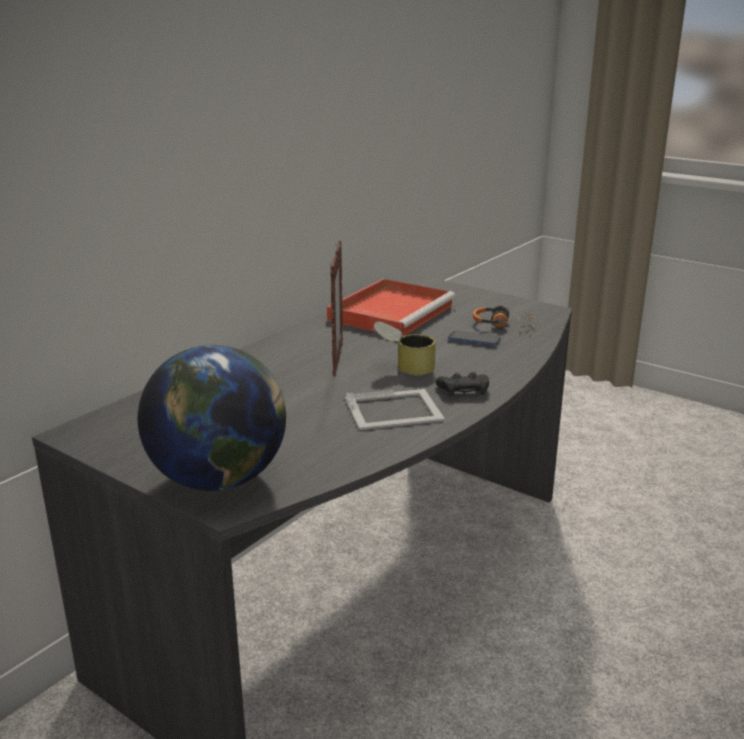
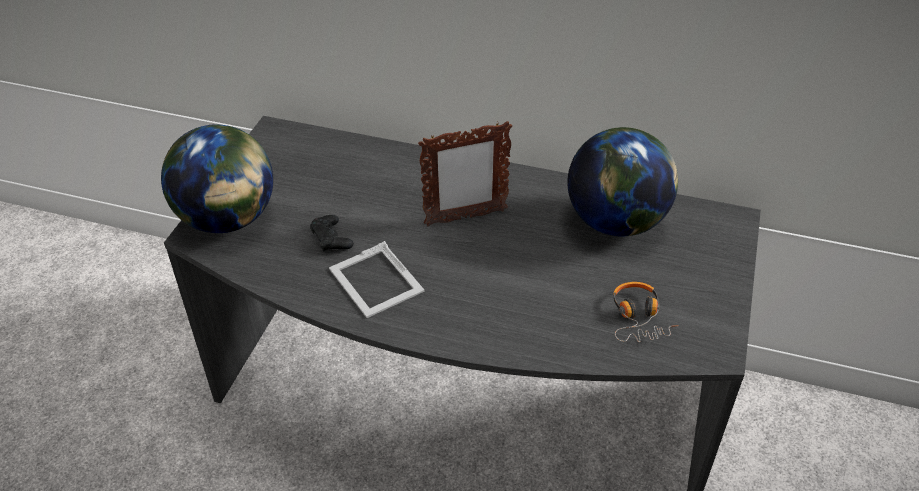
camera: 70 degrees right, 20 degrees up
(392, 312) = (616, 221): red tray -> globe
(404, 366) = (473, 265): can -> none
(463, 390) = (438, 318): black game controller -> black game controller (331, 238)
(474, 340) = (574, 301): phone -> none

